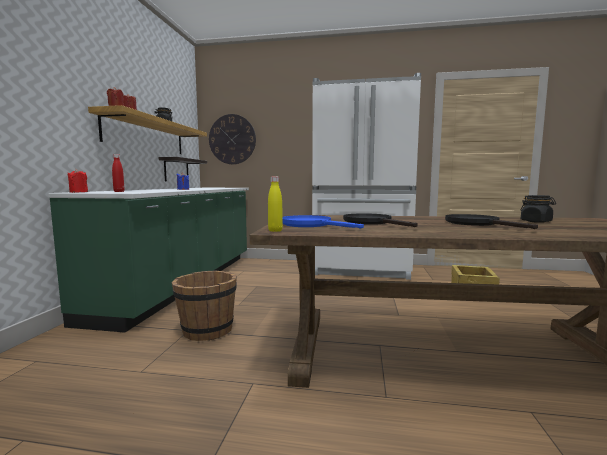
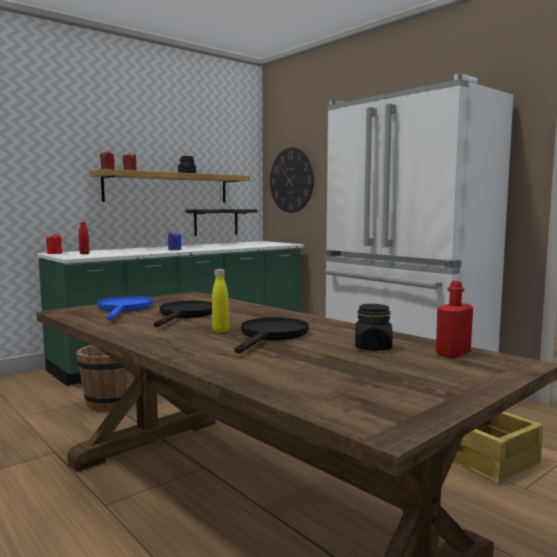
camera: 40 degrees right, 0 degrees up
(275, 231) = (66, 311): yellow bottle -> yellow bottle (220, 331)
(564, 219) = (453, 353): none -> red bottle

